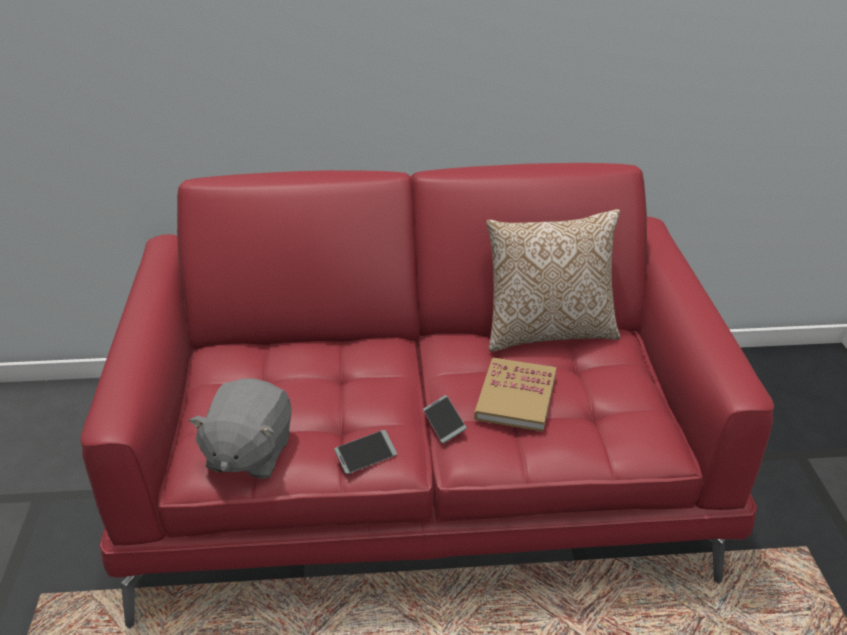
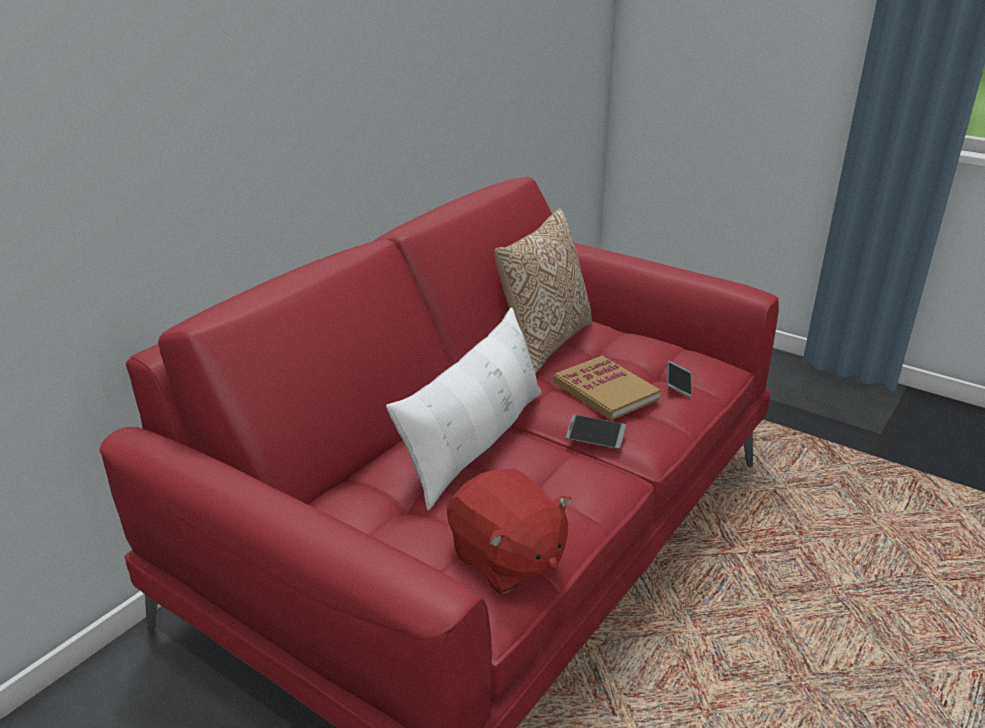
camera: 50 degrees left, 5 degrees down
(248, 454) = (506, 559): grey plush toy -> red plush toy
(366, 456) = (593, 493): phone -> phone (678, 383)
(367, 372) = (476, 442): none -> white pillow

